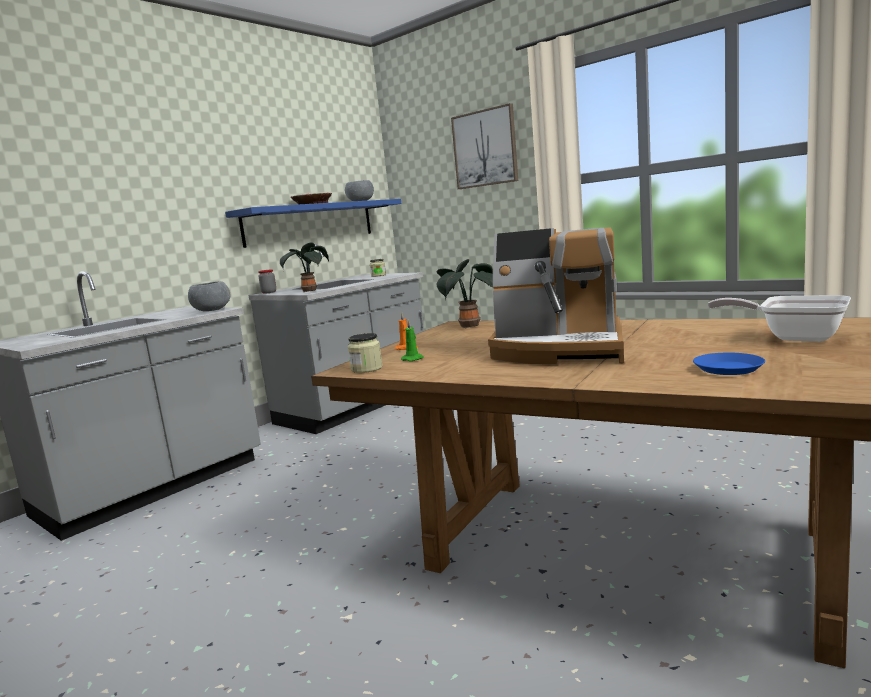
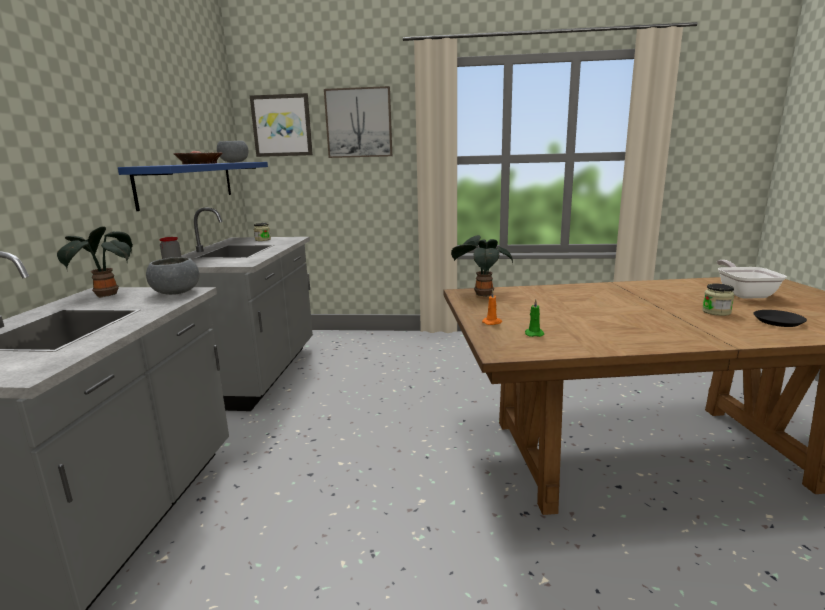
camera: 35 degrees left, 5 degrees up
(309, 291) = (236, 261): potted plant -> potted plant (106, 294)
(366, 369) = (520, 349): jar -> jar (716, 312)
(420, 161) = (282, 125): none -> picture
(559, 350) = (630, 314): coffee machine -> none
(728, 368) = (778, 321): blue plate -> black plate
(793, 337) = (743, 294): frying pan -> frying pan turned 90 degrees clockwise

